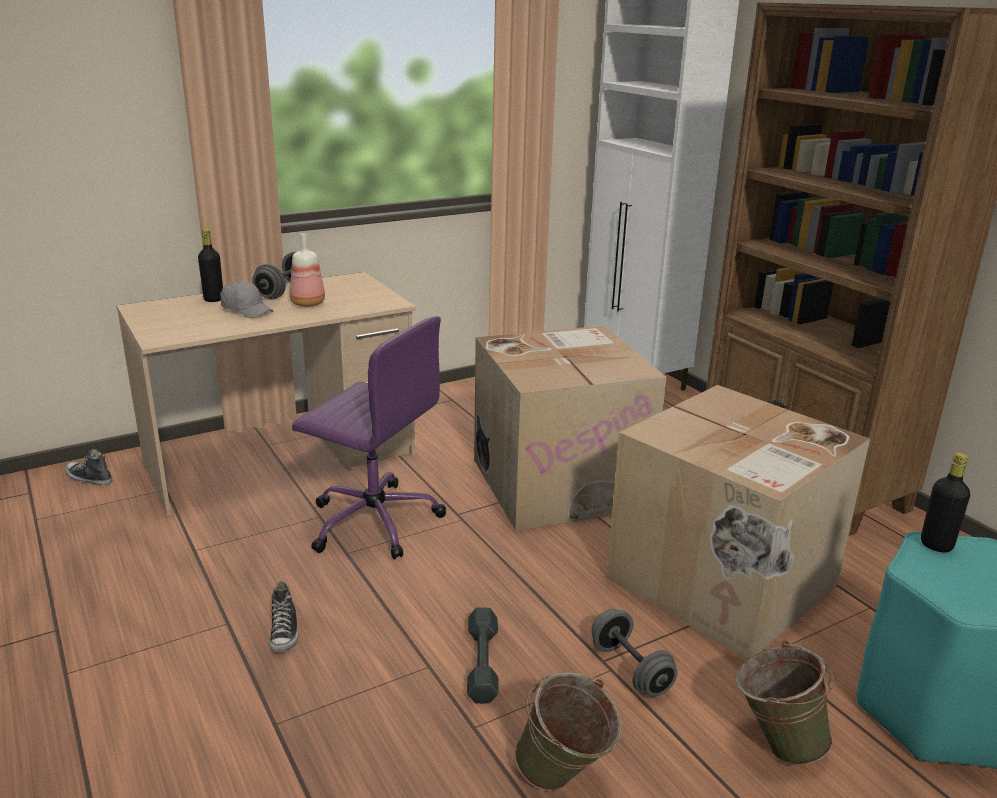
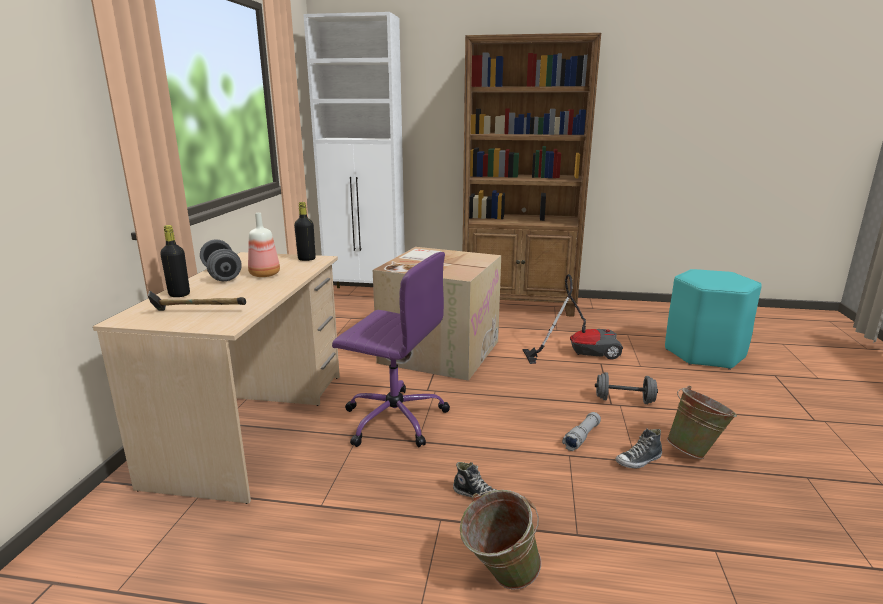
camera: 50 degrees left, 5 degrees down
(88, 478) = (101, 532): shoe -> shoe (639, 461)
(180, 319) = (197, 312): none -> hammer
(247, 310) = (233, 291): grey cap -> none
(373, 521) = (393, 419): purple office chair -> purple office chair turned 45 degrees clockwise
(483, 663) = (582, 437): grey dumbbell -> grey flashlight
(722, 583) = (579, 353): cardboard box -> vacuum cleaner
(775, 743) = (702, 391): green bucket -> green bucket (499, 579)
(936, 545) = (691, 276): black bottle -> black bottle (306, 259)

